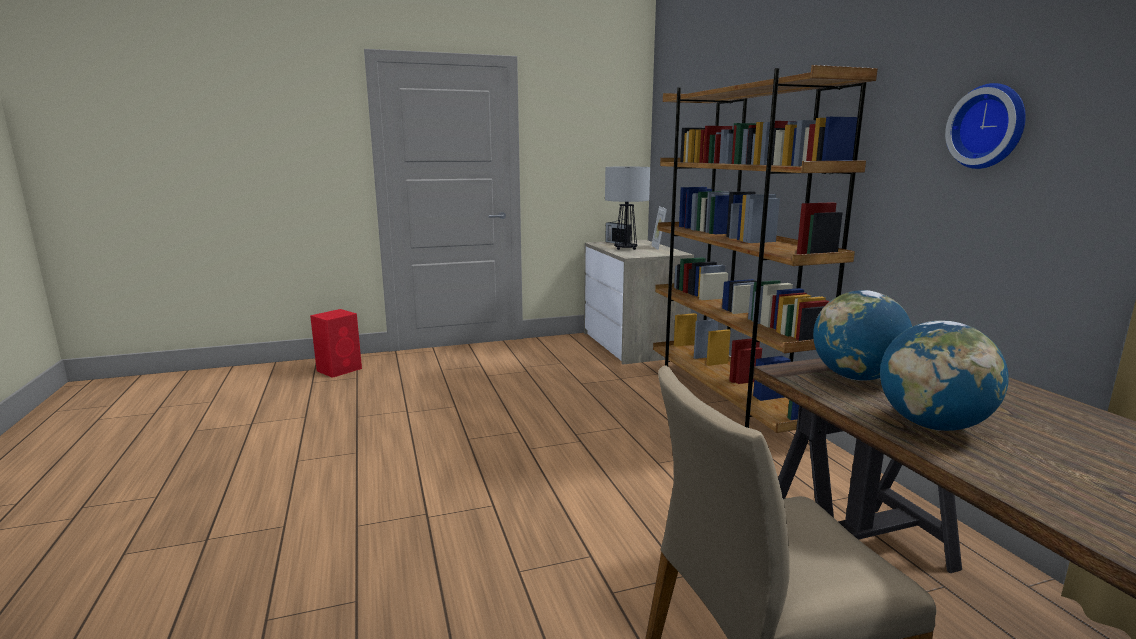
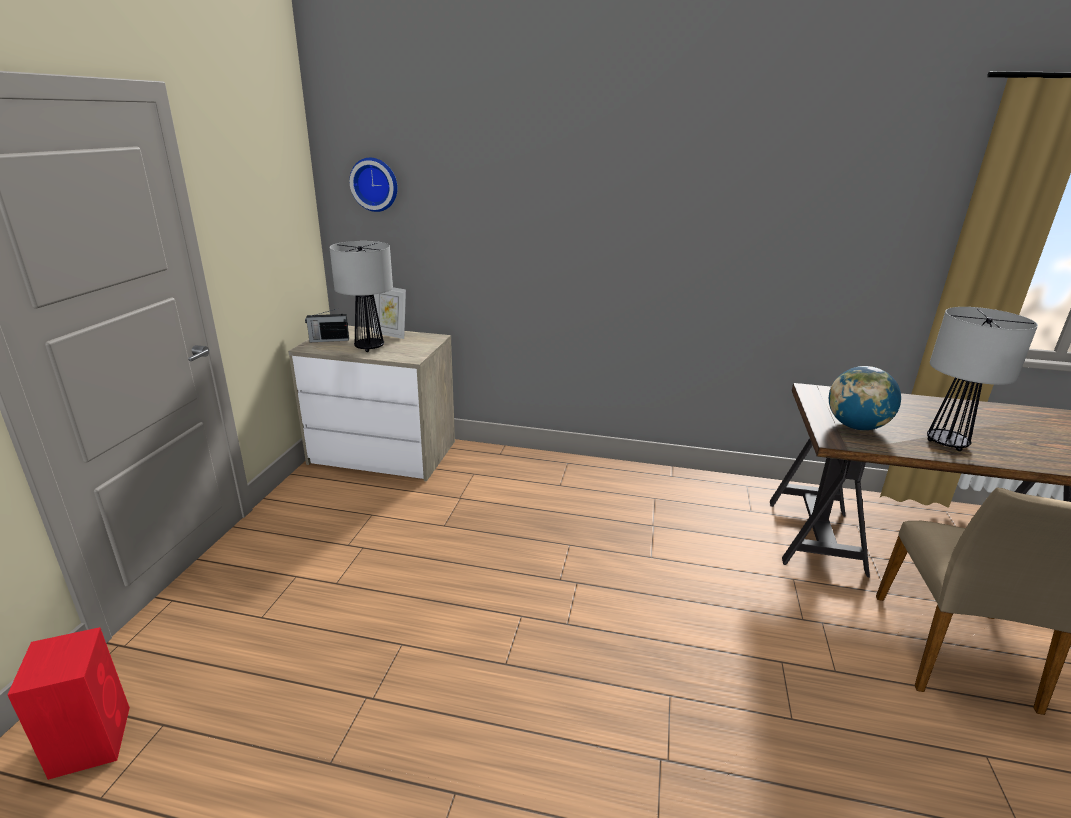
camera: 60 degrees left, 10 degrees up
(728, 402) = (571, 471): brown bookcase -> none
(932, 425) = (947, 443): globe -> table lamp
(989, 126) = (818, 223): wall clock -> wall clock (375, 184)

